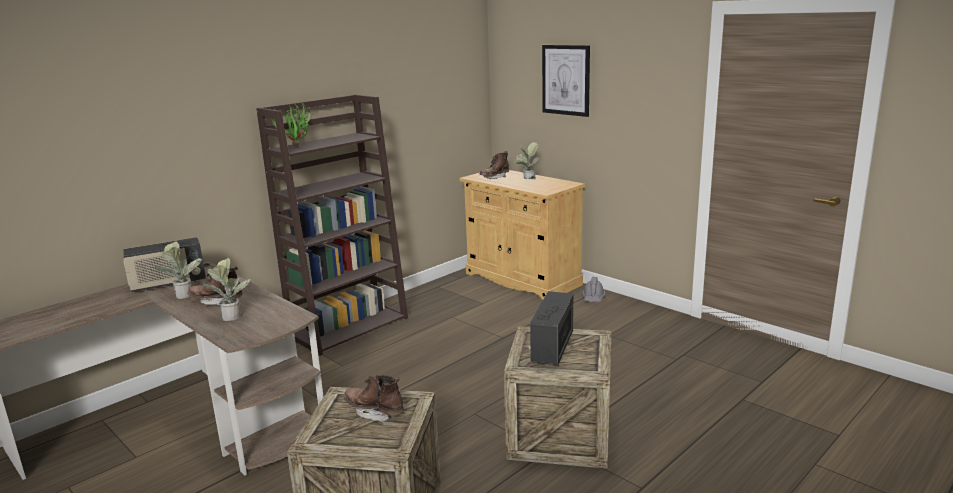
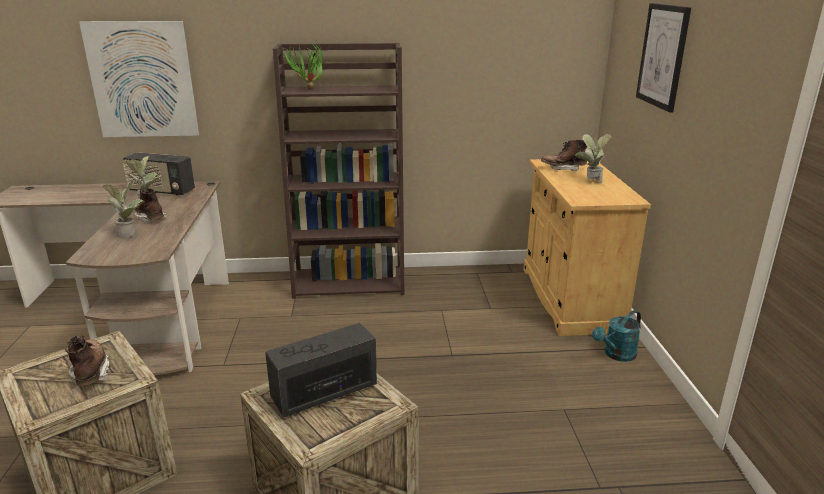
camera: 40 degrees right, 5 degrees up
(116, 167) = (142, 80): none -> picture
(593, 298) = (616, 355): grey hard hat -> turquoise watering can

